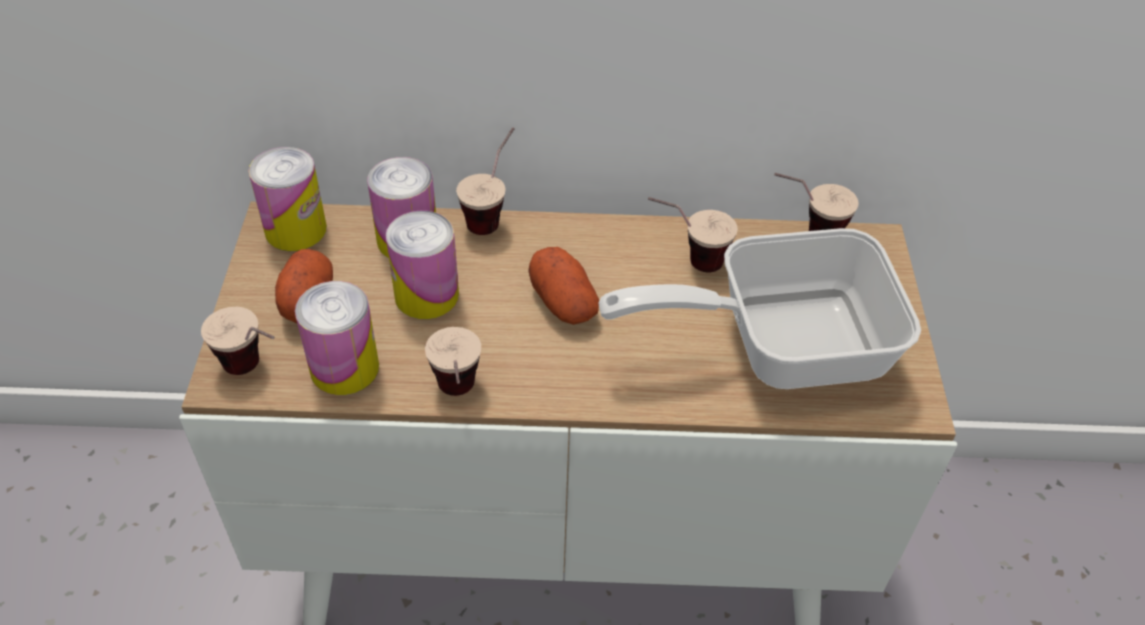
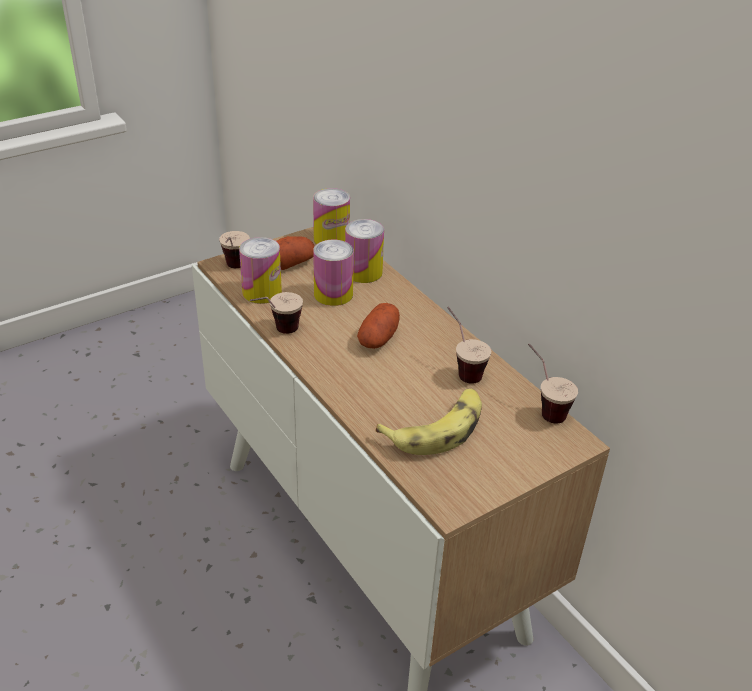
camera: 55 degrees right, 10 degrees down
(493, 213) = (414, 289): cup -> none
(778, 343) = (437, 429): frying pan -> banana

